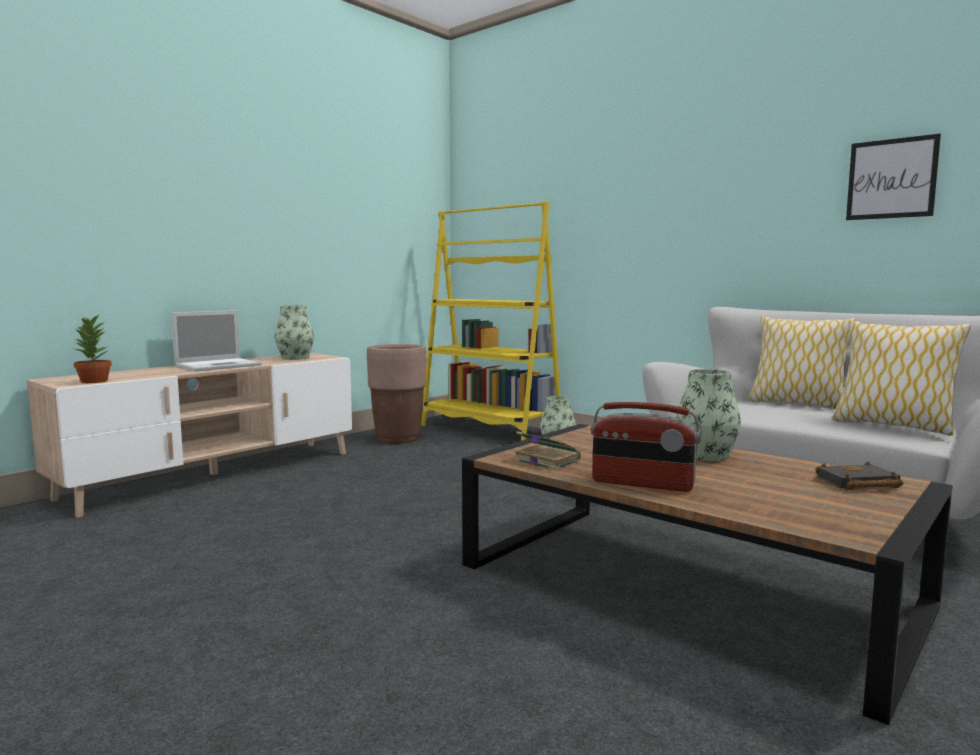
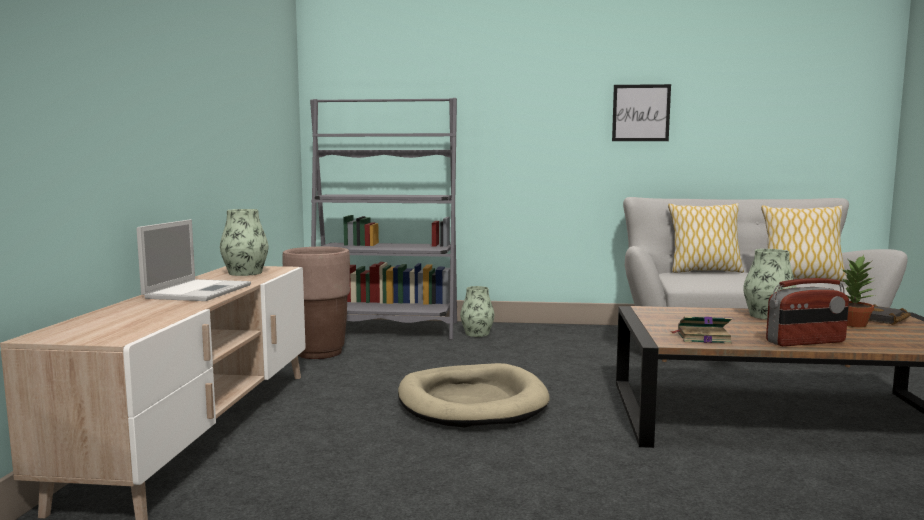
camera: 35 degrees left, 0 degrees up
(94, 381) = (134, 330): potted plant -> potted plant (853, 324)
(418, 496) = (472, 402): none -> beige dog bed
(490, 430) = (386, 329): yellow bookcase -> grey bookcase
(891, 179) = (739, 100): picture -> picture (641, 113)

